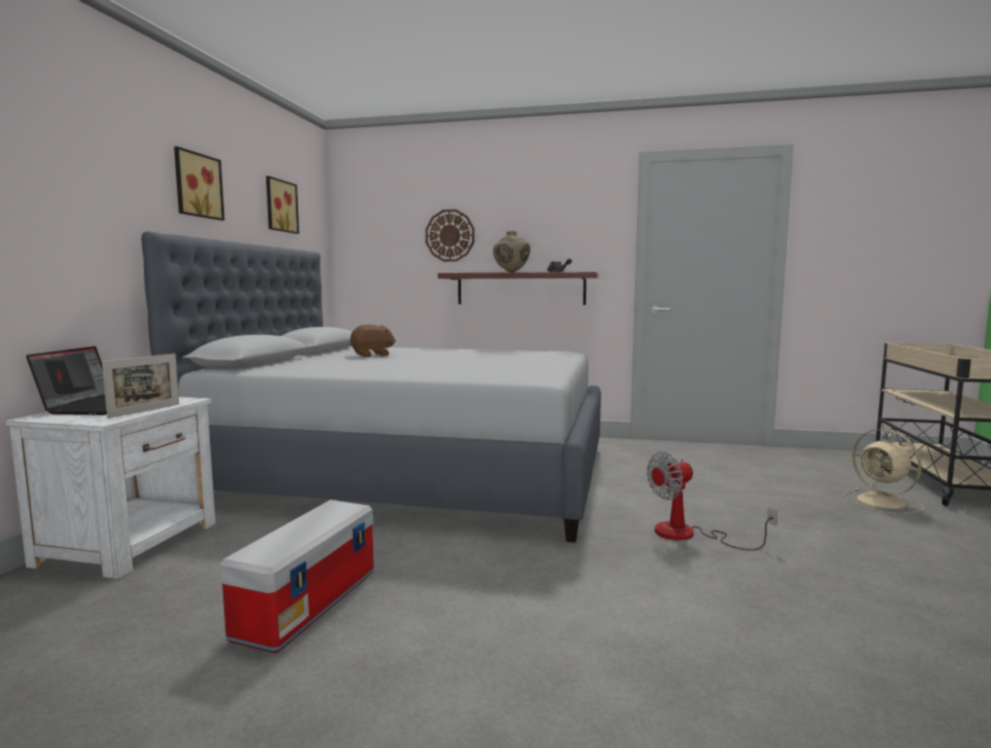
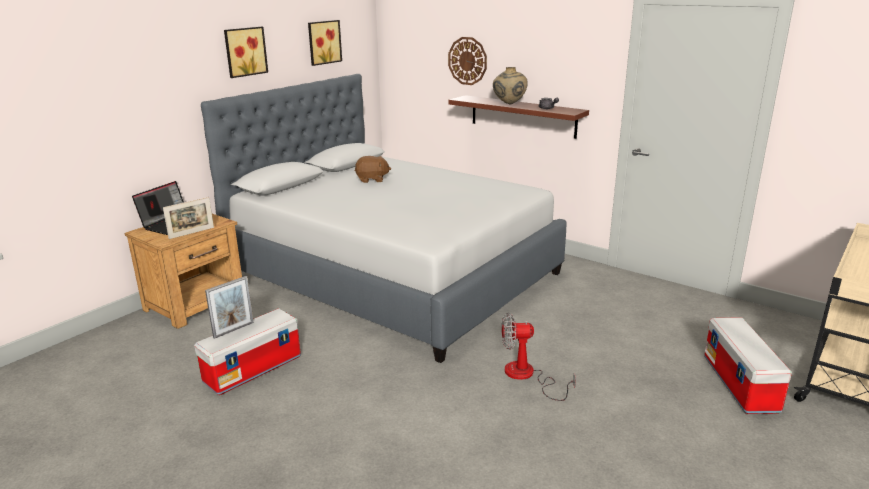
camera: 25 degrees right, 15 degrees up
(132, 543) = (196, 304): white nightstand -> brown nightstand
(281, 533) = (233, 330): none -> picture frame
(883, 502) = (741, 384): beige fan -> storage box

